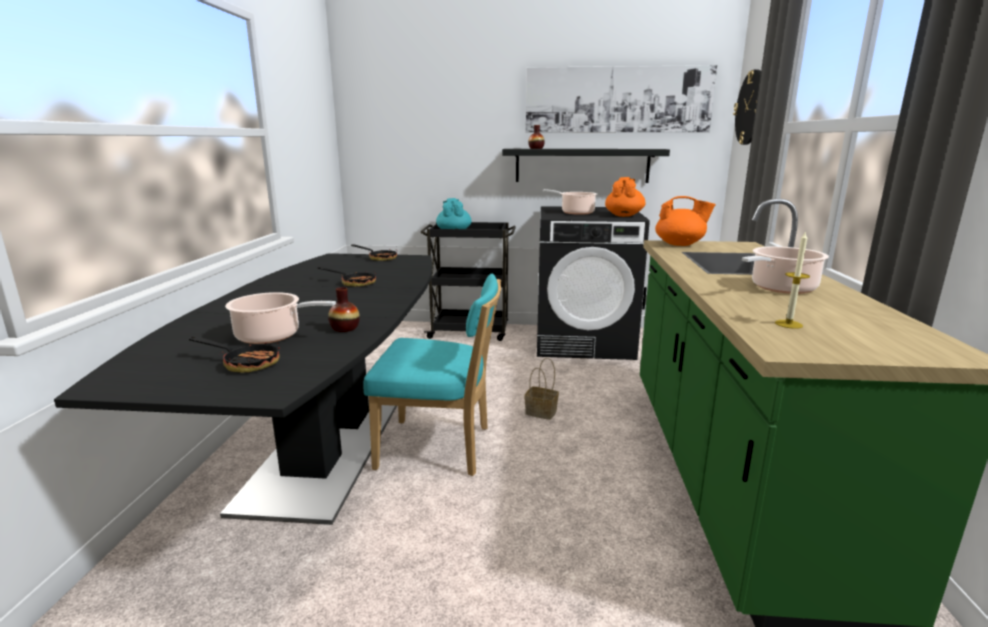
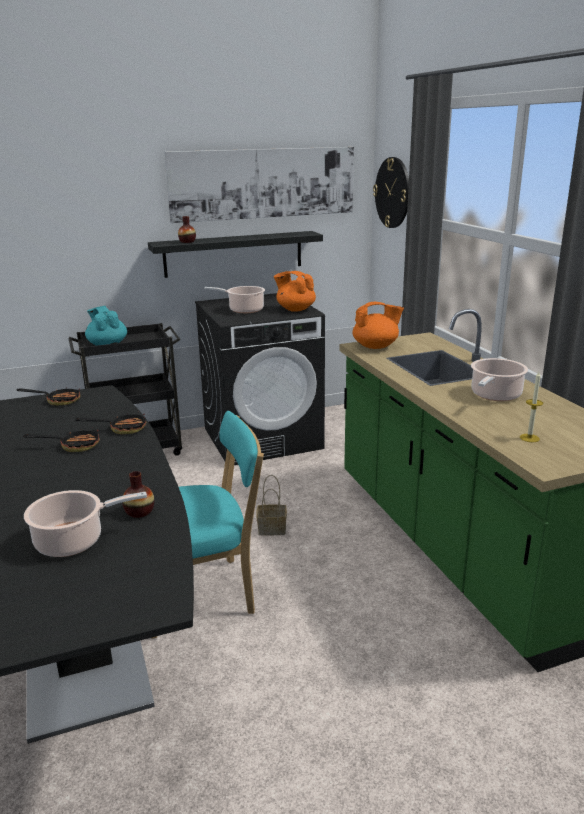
camera: 25 degrees left, 5 degrees up
(245, 363) = (90, 582): frying pan -> frying pan (122, 429)
(624, 215) = (295, 309): orange teapot -> orange teapot turned 45 degrees counterclockwise

